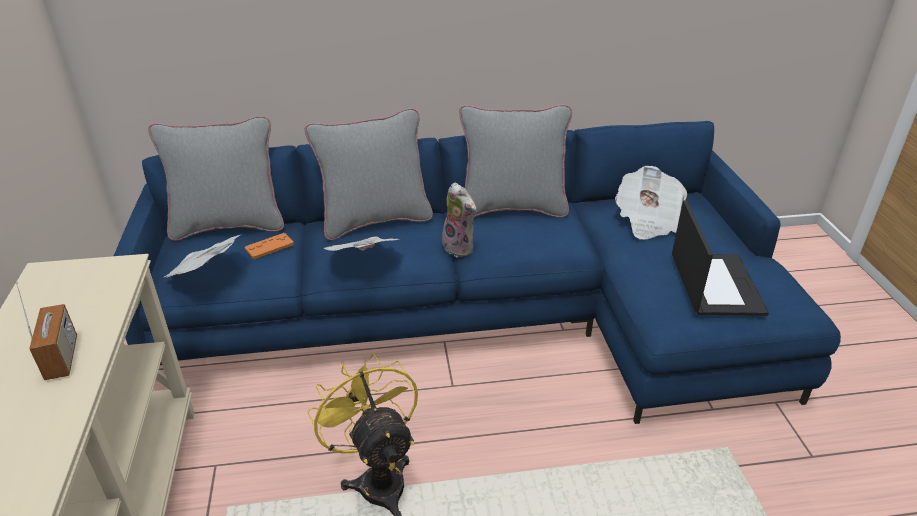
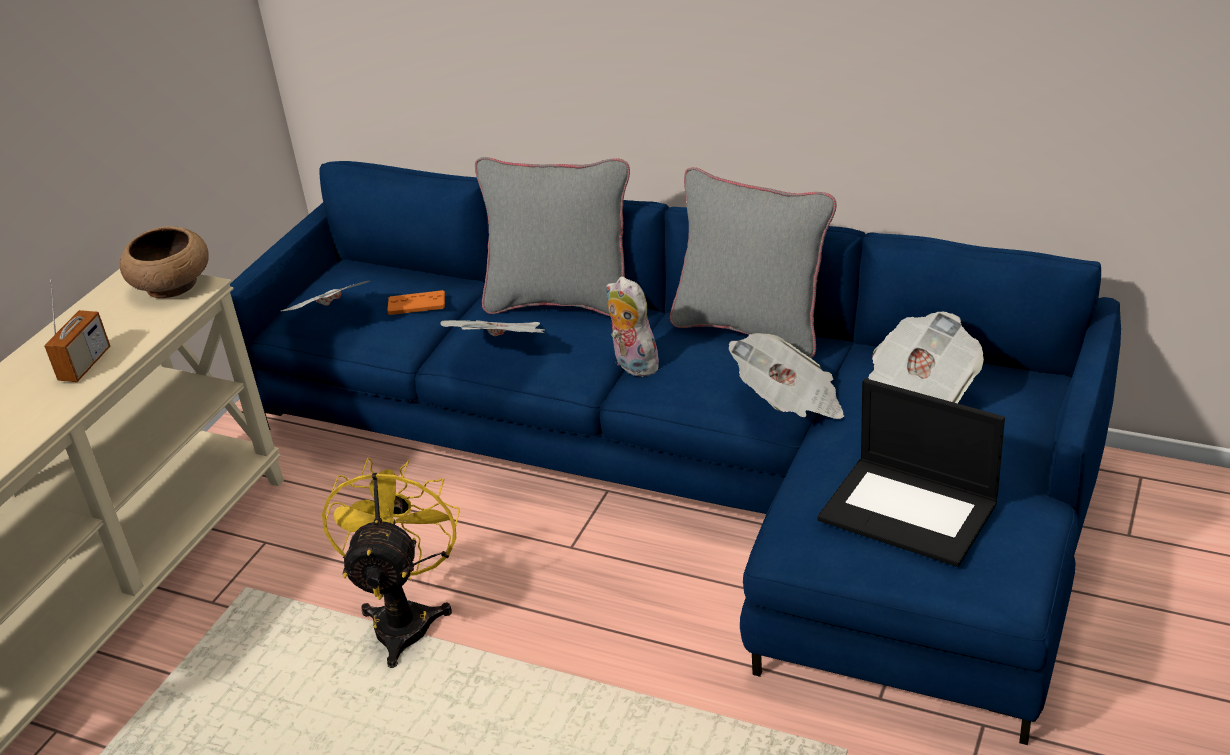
camera: 35 degrees right, 0 degrees up
(95, 271) = (173, 286): none -> brown bowl
(228, 225) = (399, 265): grey pillow -> none
(461, 247) = (632, 365): plush toy -> plush toy turned 150 degrees clockwise
(579, 243) = (789, 402): none -> newspaper
(714, 283) = (910, 510): laptop -> laptop turned 90 degrees clockwise

